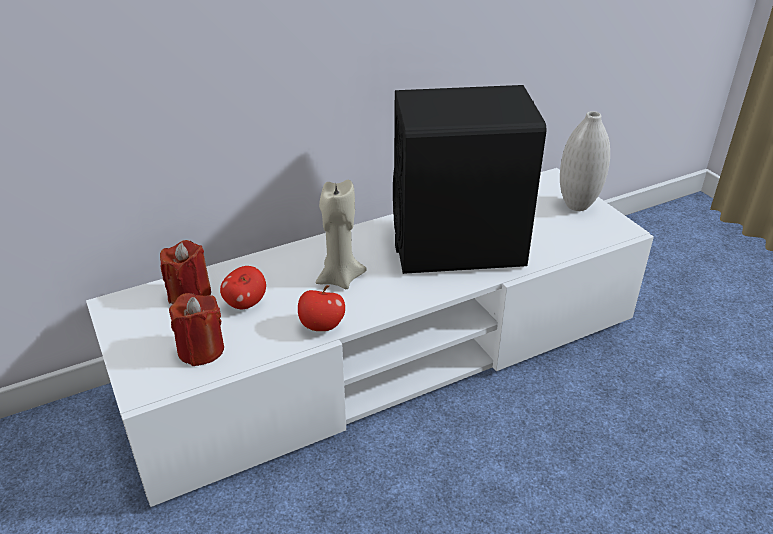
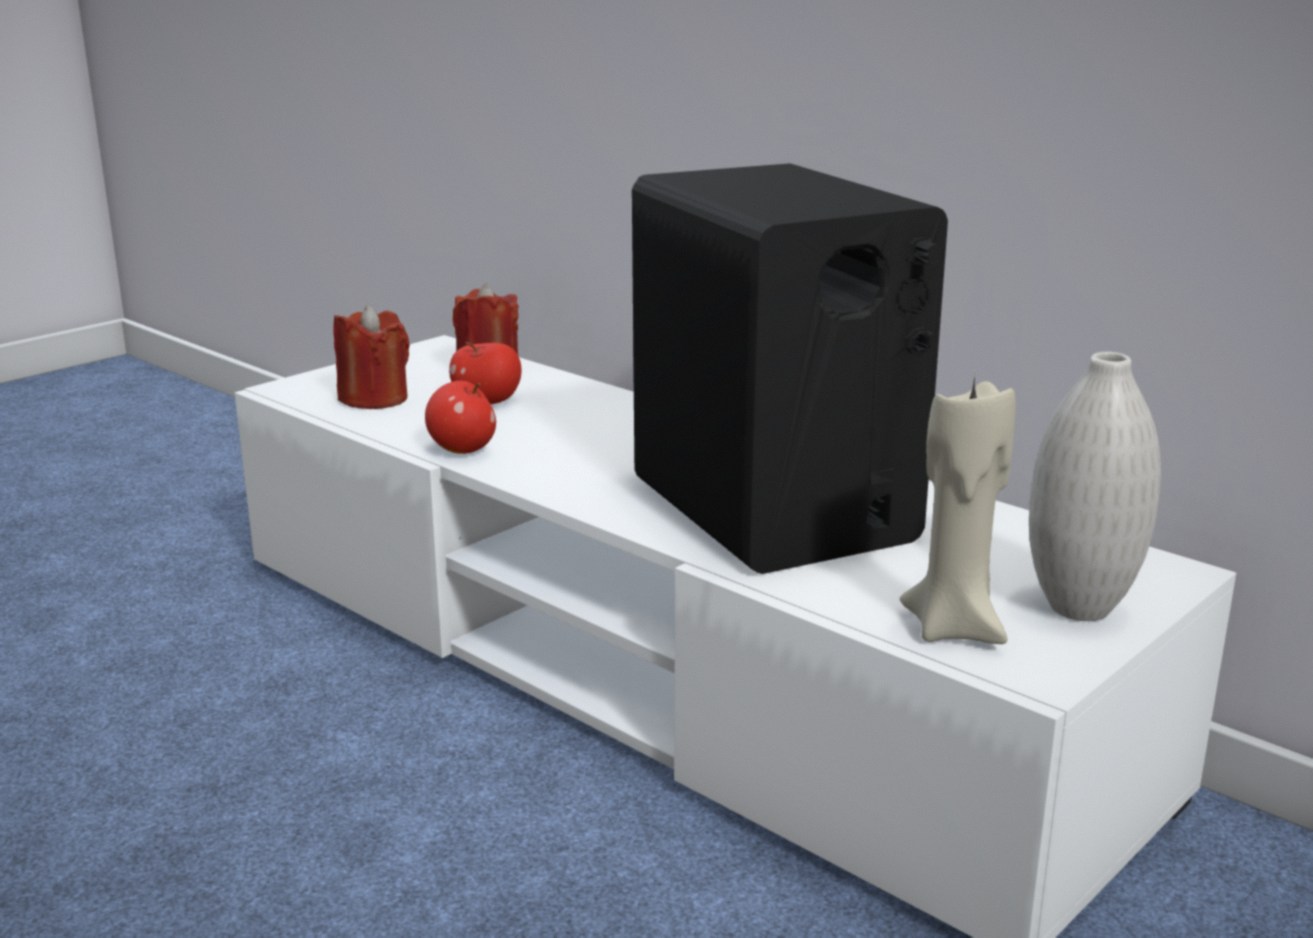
camera: 70 degrees right, 15 degrees down
(340, 278) = (592, 442): beige candle -> beige candle (954, 628)

